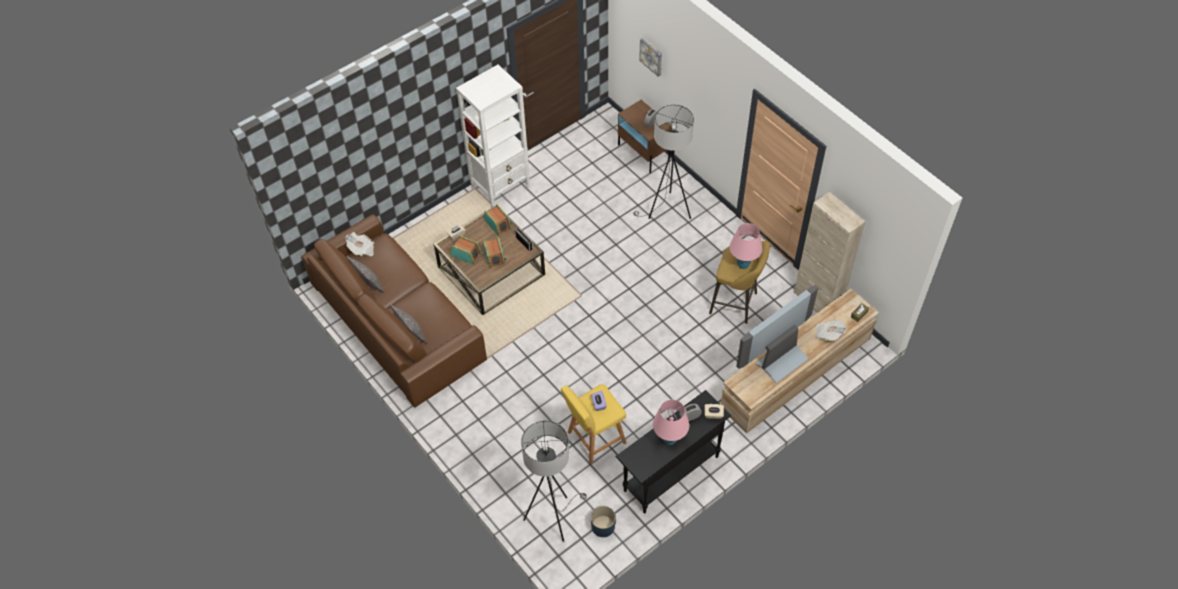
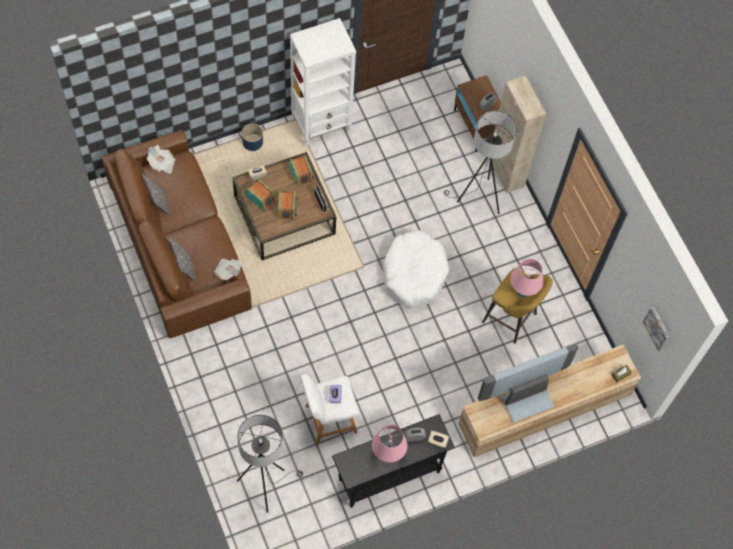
camera: 10 degrees right, 10 degrees up
(594, 439) = (328, 419): yellow stool -> white stool
(603, 526) = (308, 508): blue planter -> blue planter (252, 142)
(630, 289) = (414, 273): none -> white dog bed
(651, 56) = (502, 44): picture -> picture (657, 328)
(816, 302) = (592, 340): beige cabinet -> beige cabinet (505, 172)
(828, 334) = (583, 386): newspaper -> newspaper (228, 271)

